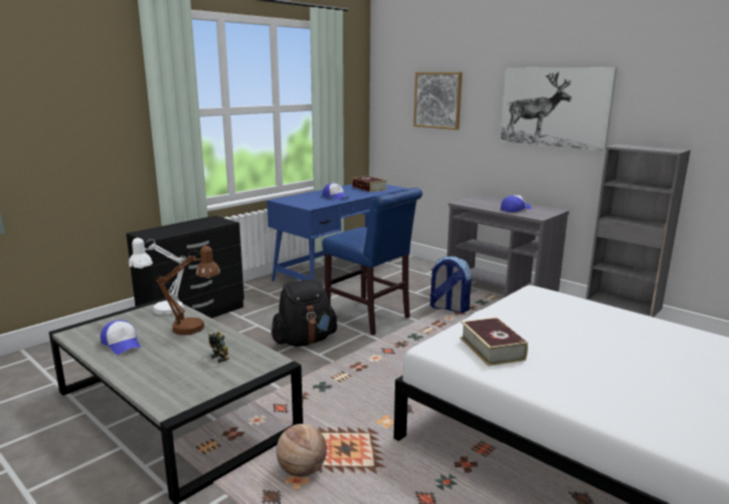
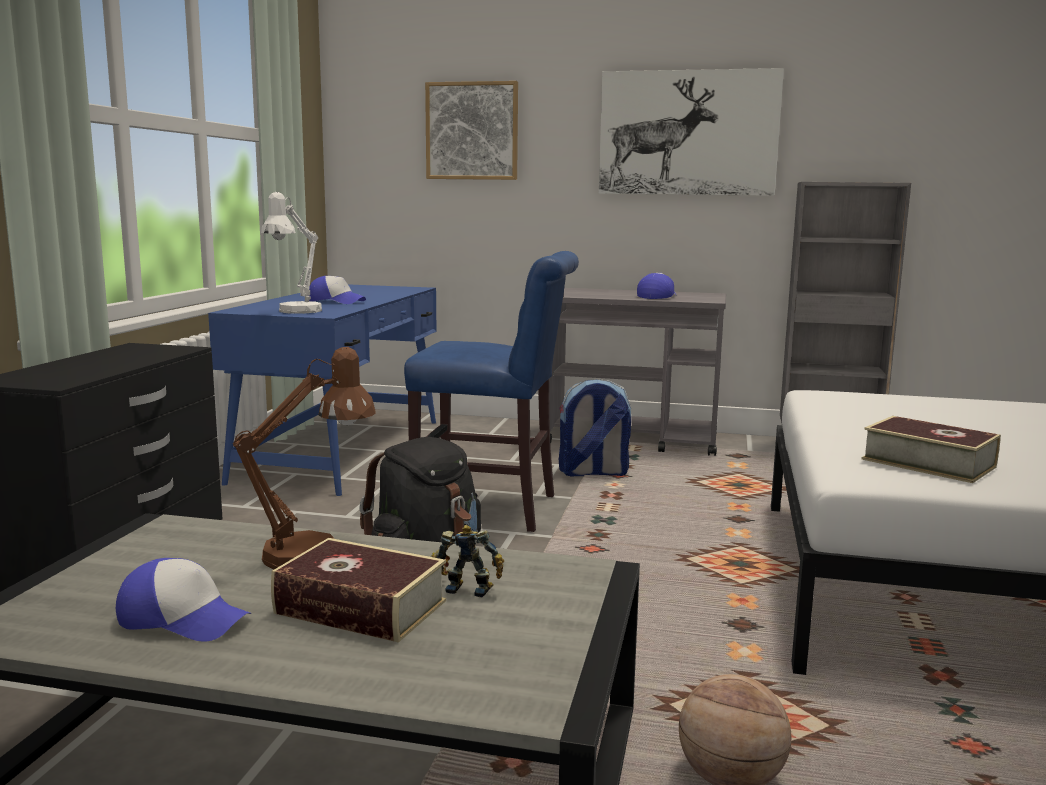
camera: 30 degrees left, 5 degrees down
(162, 311) = (180, 540): white table lamp -> white table lamp (295, 312)
(369, 188) = (368, 290): book -> book (360, 607)

